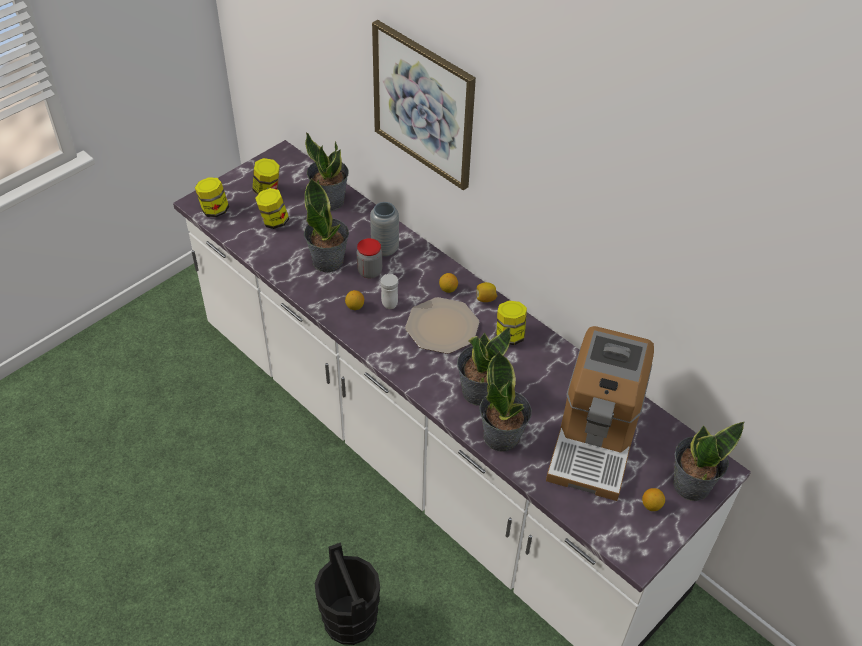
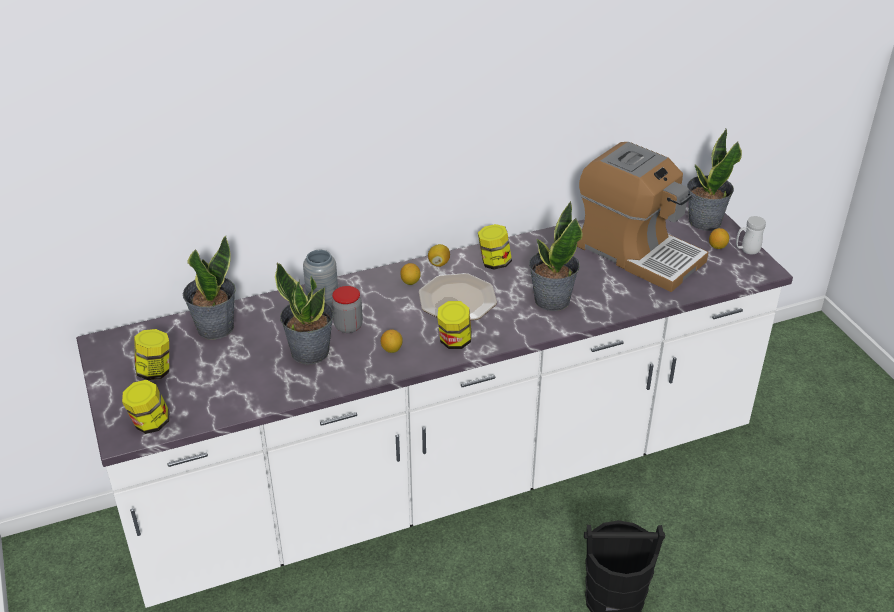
camera: 65 degrees left, 10 degrees down
(274, 221) = (213, 378): jar -> jar (454, 341)
(388, 301) = (400, 325): white mug -> white mug (747, 251)
(424, 104) = (297, 124): picture -> none
(502, 436) = (611, 302): potted plant -> none

